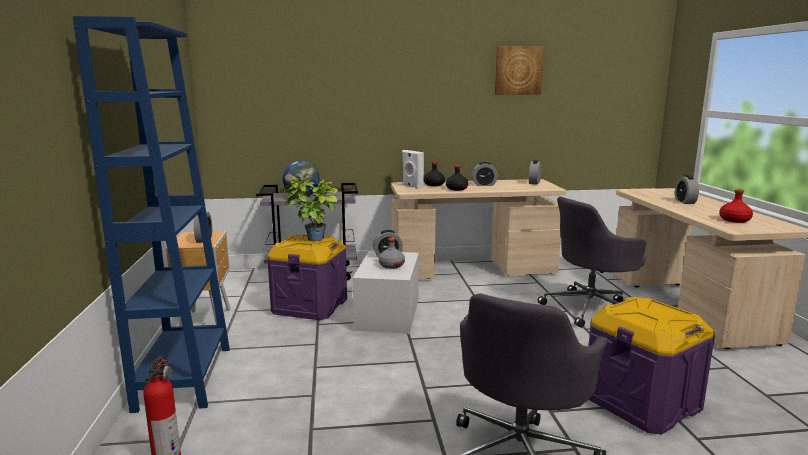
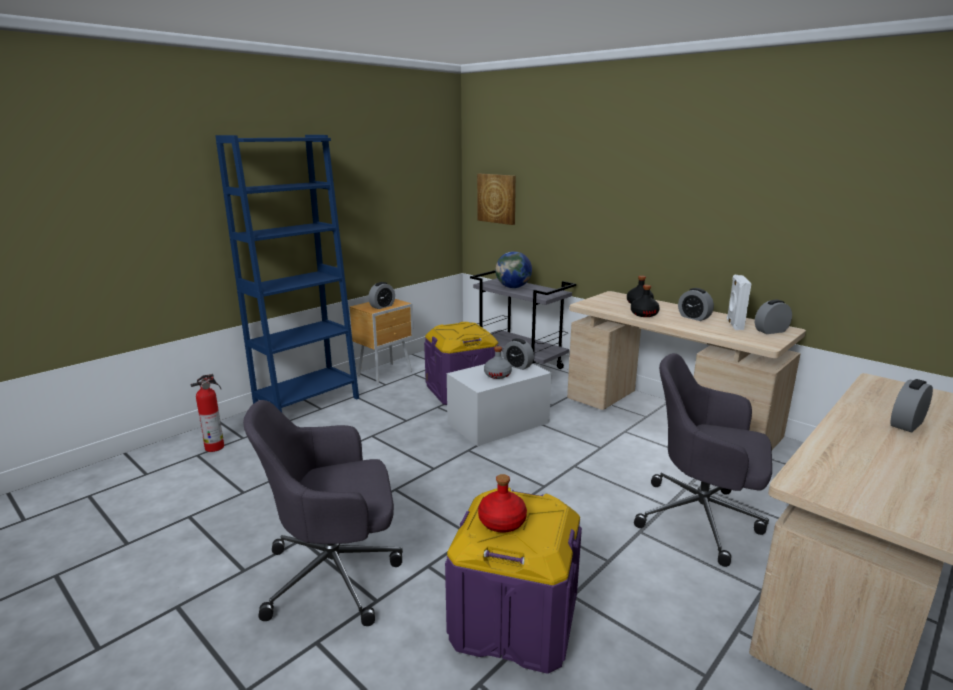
camera: 50 degrees right, 5 degrees up
(311, 240) = (467, 330): potted plant -> none
(412, 186) = (611, 300): white speaker -> white speaker (734, 325)
(518, 70) = (788, 167): picture -> picture (497, 198)
(734, 220) = (867, 476): red bottle -> red bottle (501, 522)

